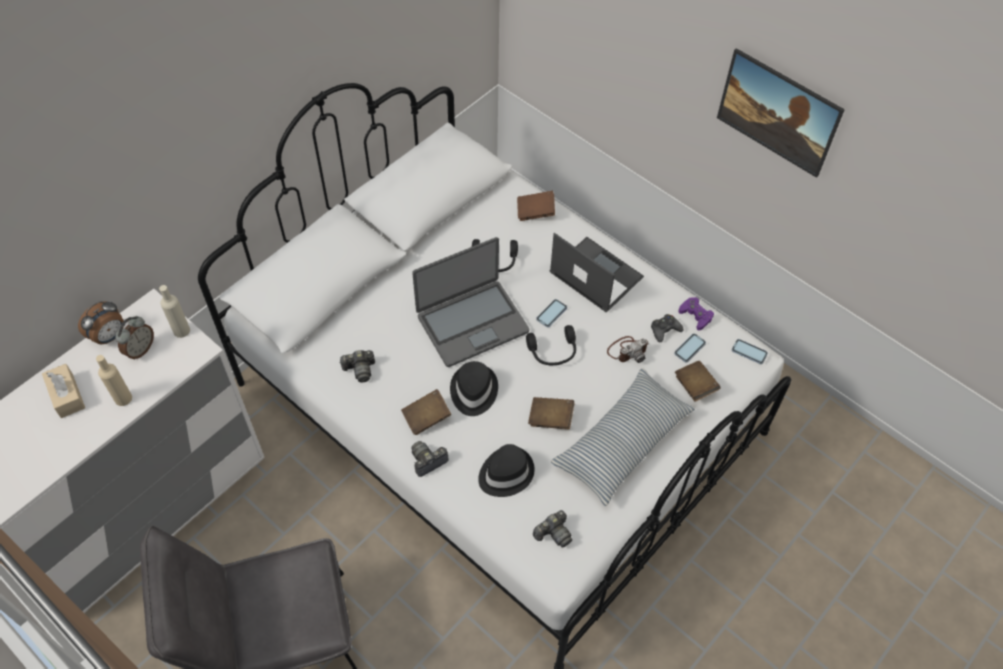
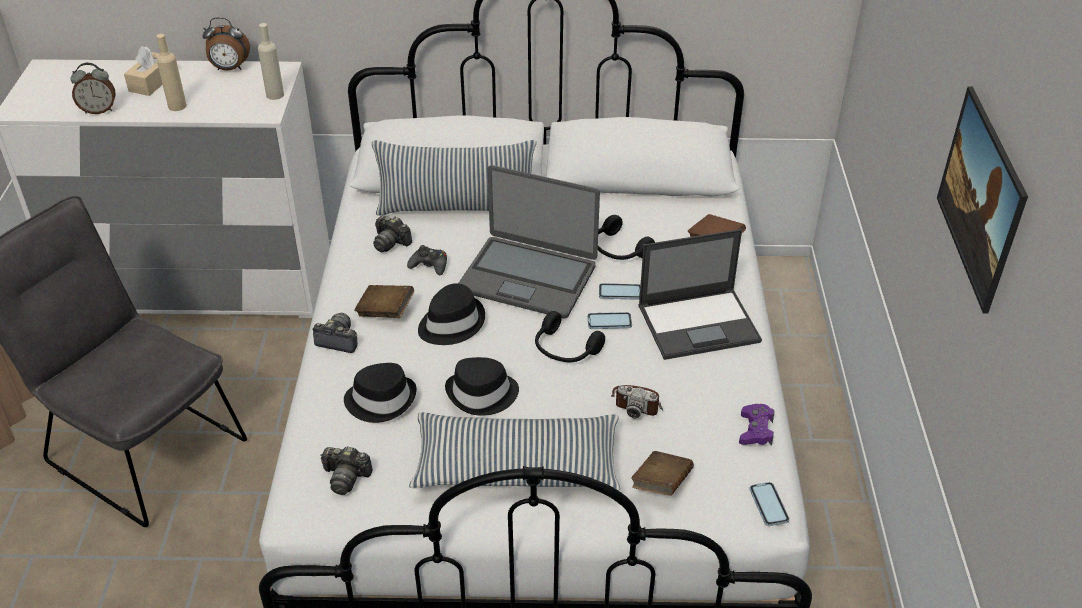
camera: 50 degrees right, 15 degrees down
(140, 349) = (233, 88): alarm clock -> alarm clock (99, 110)
(363, 310) = (456, 208): none -> pillow
(550, 418) = (482, 394): brown book -> black hat
(595, 274) = (700, 323): laptop -> laptop turned 75 degrees clockwise
(664, 330) = (702, 416): black game controller -> black game controller (429, 265)
(689, 348) = (705, 450): phone -> phone (620, 292)

